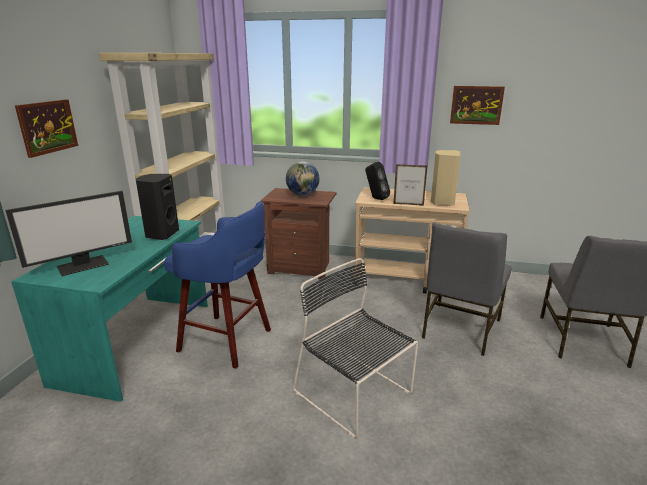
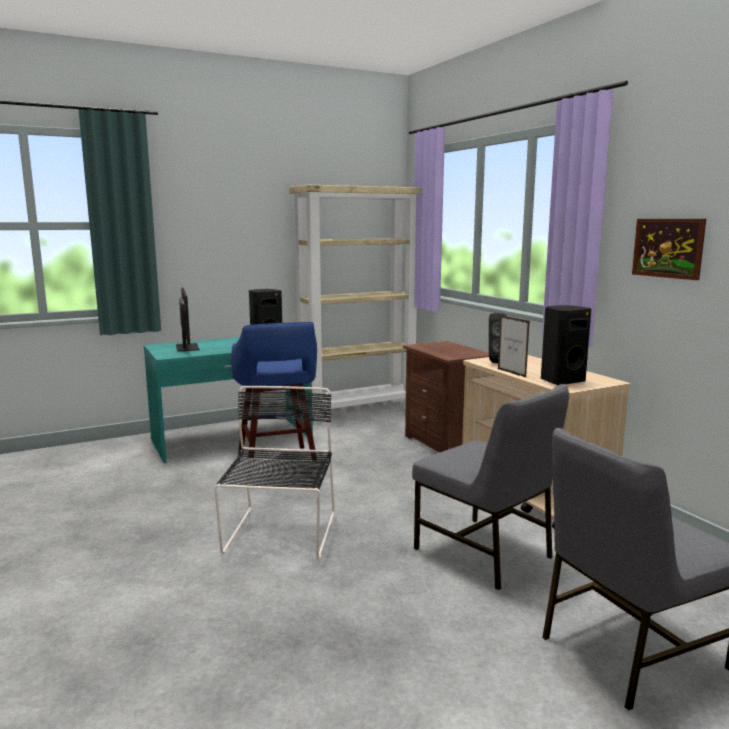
camera: 50 degrees right, 10 degrees down
(48, 127) = (223, 242): picture -> none
(83, 265) = (186, 347): monitor -> monitor turned 120 degrees counterclockwise
(303, 195) = (452, 350): globe -> none
(442, 202) = (561, 381): beige speaker -> black speaker
(459, 329) = (485, 553): grey chair -> grey chair turned 120 degrees counterclockwise

